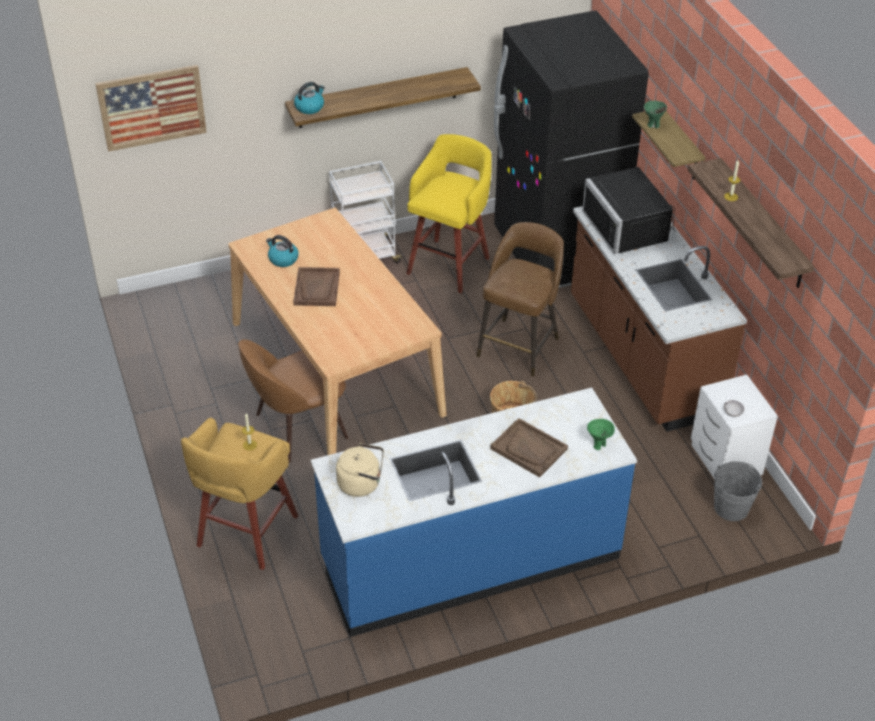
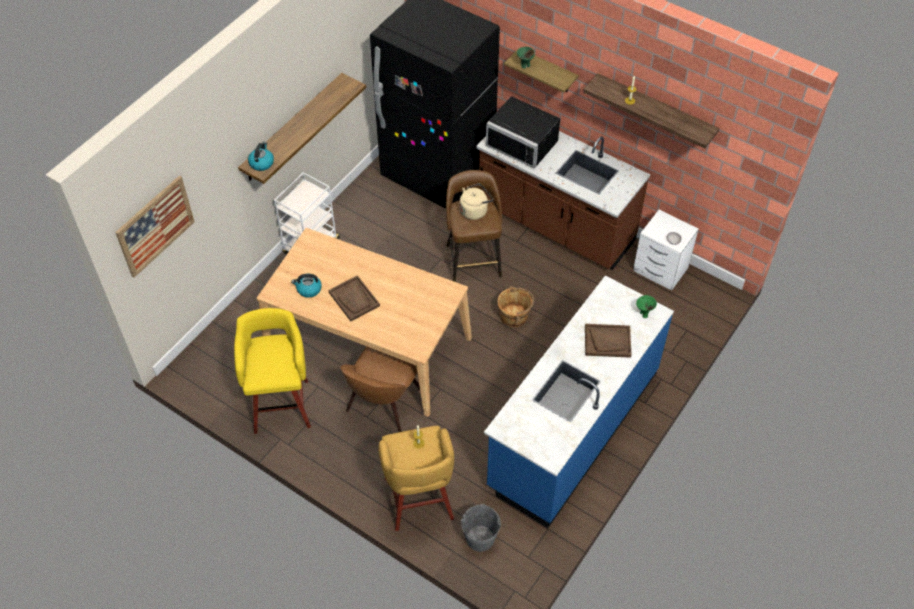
camera: 35 degrees left, 10 degrees up
(362, 483) = (531, 428): beige kettle -> beige kettle (475, 210)
(449, 264) = (374, 221): yellow stool -> yellow stool (281, 404)
(731, 508) = (689, 301): grey bucket -> grey bucket (480, 538)

